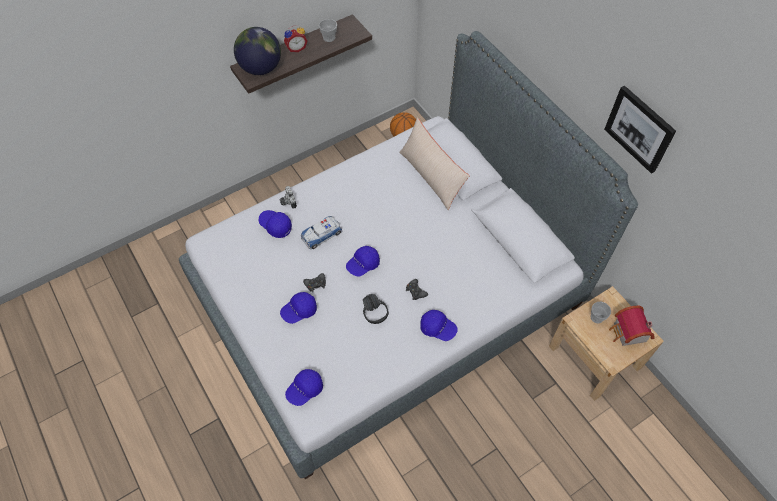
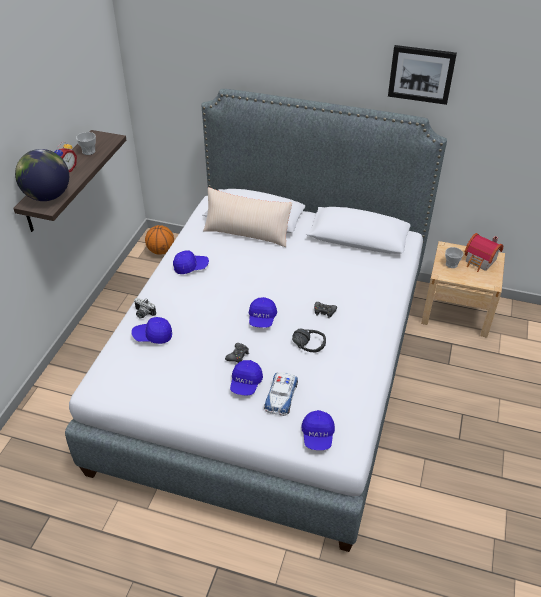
camera: 40 degrees left, 15 degrees down
(321, 234) = (202, 318): toy car -> toy car (281, 396)
(438, 328) = (369, 325): blue cap -> blue cap (191, 267)

